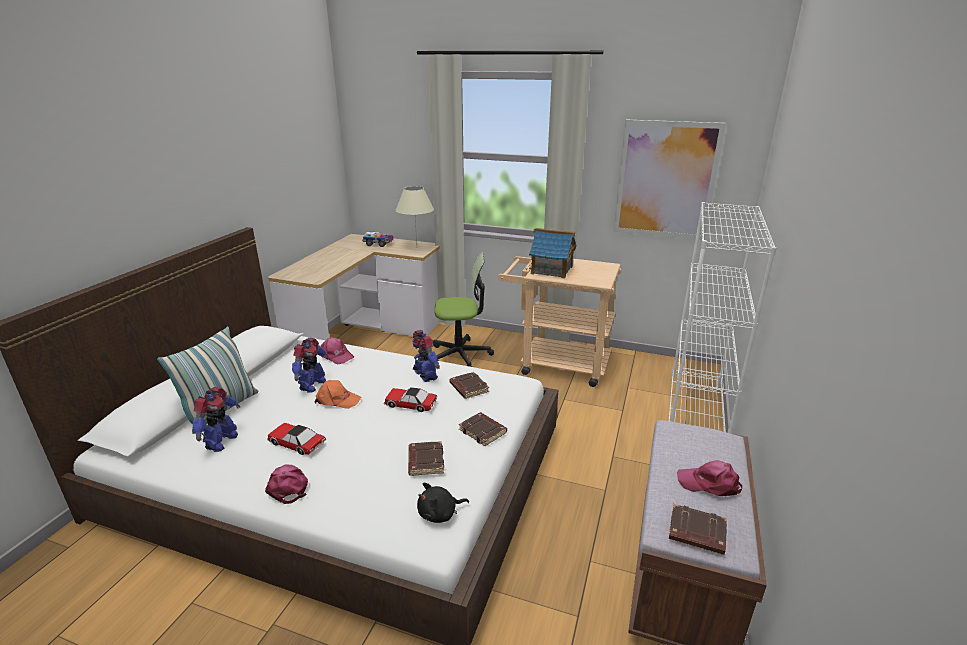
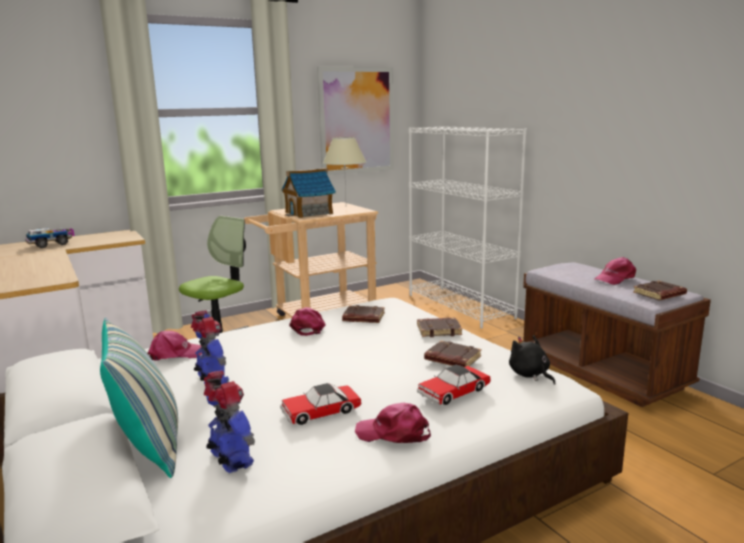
camera: 50 degrees left, 10 degrees down
(337, 400) = (273, 373): orange cap -> none
(410, 404) = (345, 345): toy car -> toy car (453, 392)
(416, 247) = (112, 236): beige table lamp -> beige table lamp (346, 207)
(425, 376) = (308, 327): toy robot -> pink cap
(440, 514) = (530, 375): black plush toy -> black plush toy turned 135 degrees clockwise

